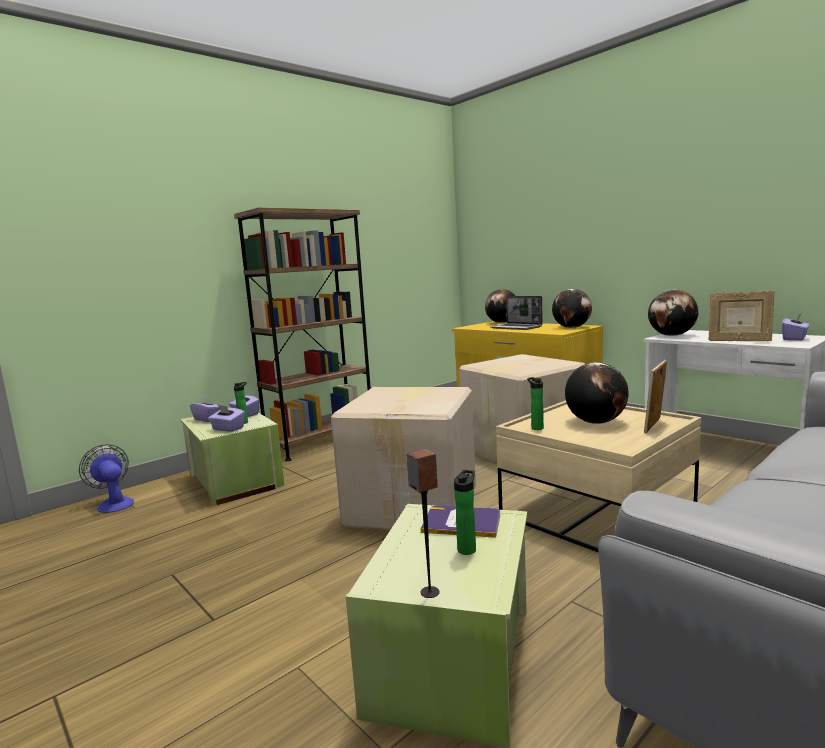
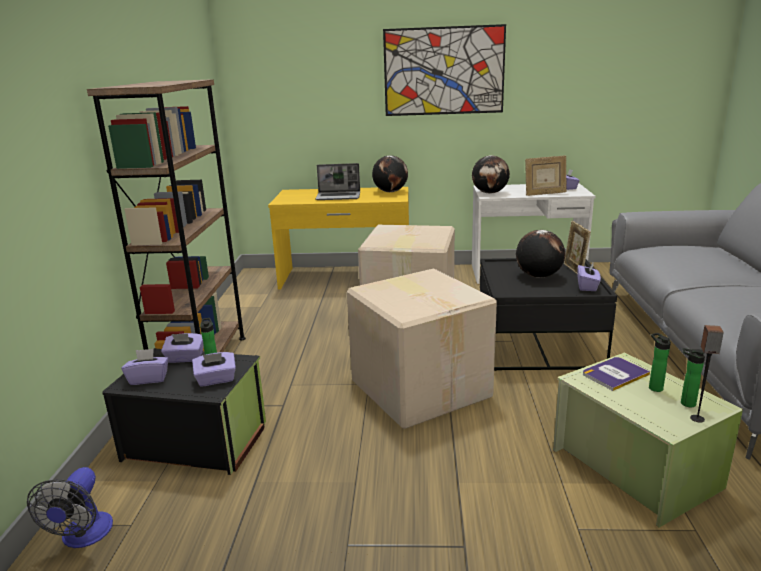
camera: 45 degrees left, 10 degrees up
(113, 503) = (83, 537): fan -> fan turned 90 degrees counterclockwise
(234, 481) = (196, 442): green storage box -> black storage box
(502, 323) = (302, 191): globe -> none
(536, 428) = (516, 291): bottle -> bottle (685, 403)
(597, 512) = (538, 344): beige coffee table -> black coffee table
(626, 442) = (587, 286): none -> purple tissue box
(645, 197) = (444, 71): none -> picture

